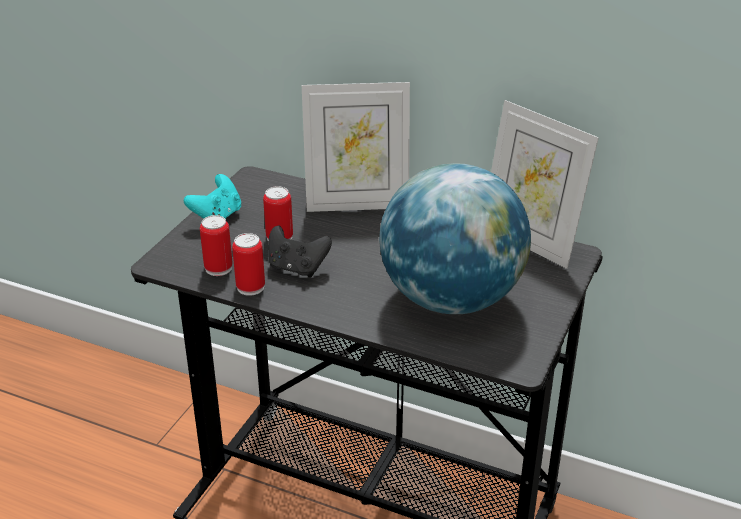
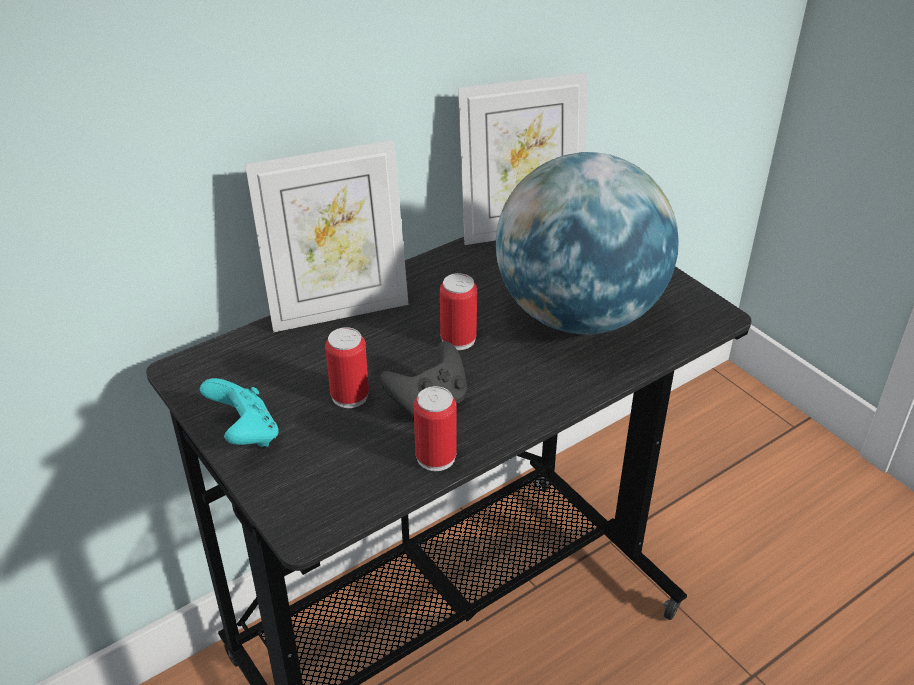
camera: 60 degrees left, 5 degrees up
(218, 268) = (369, 472): can -> can (458, 339)
(357, 204) = (338, 309): picture frame -> picture frame turned 45 degrees clockwise

